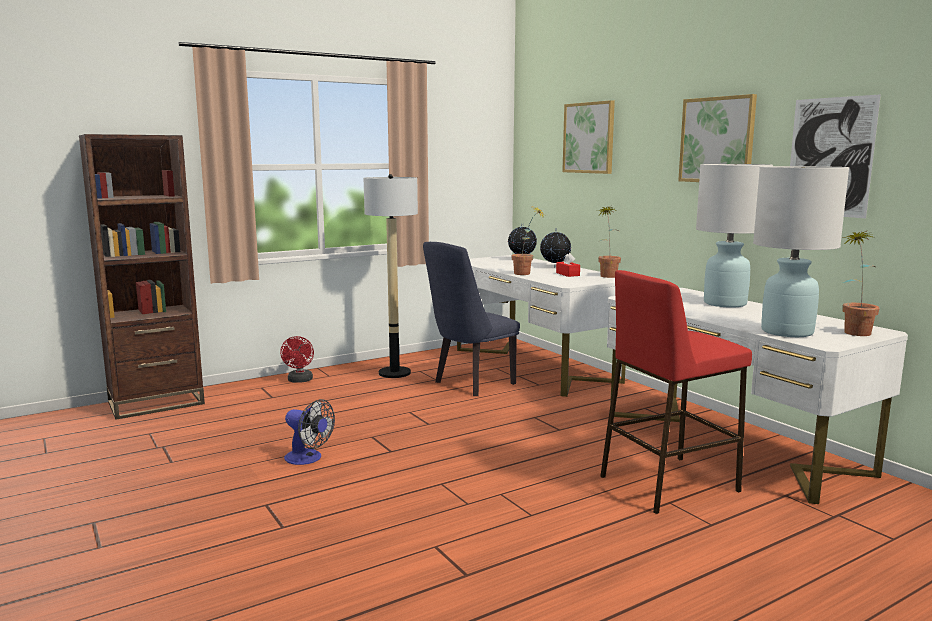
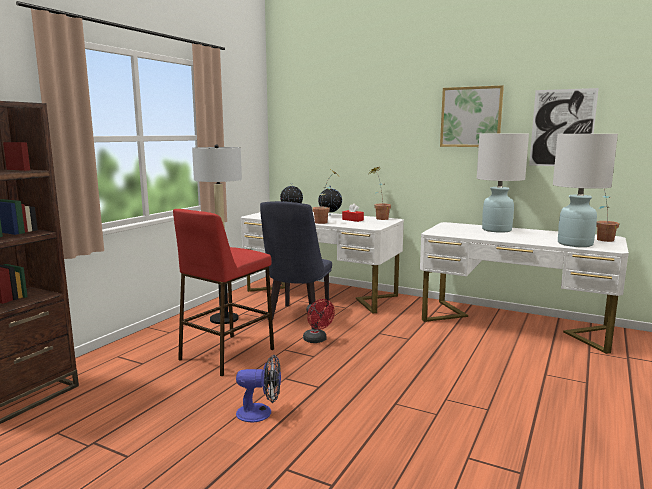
camera: 30 degrees left, 0 degrees up
(300, 380) = (147, 342): red fan -> red fan (317, 340)
(589, 138) = (350, 115): picture -> none
(668, 484) = (525, 361): red stool -> red stool (226, 354)

